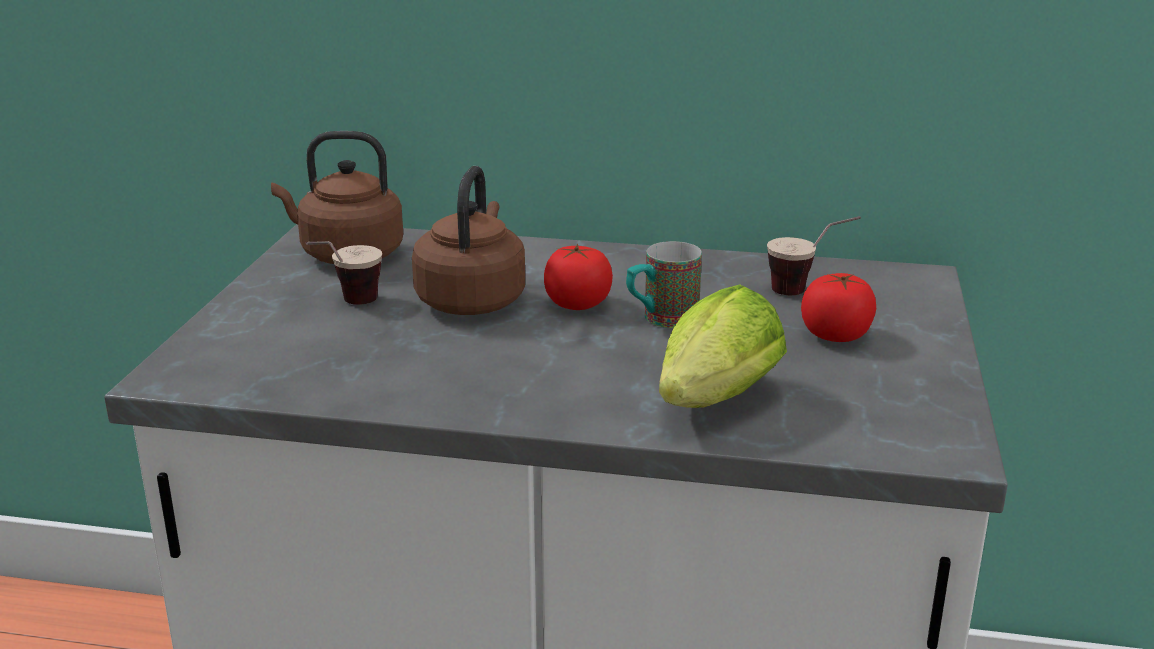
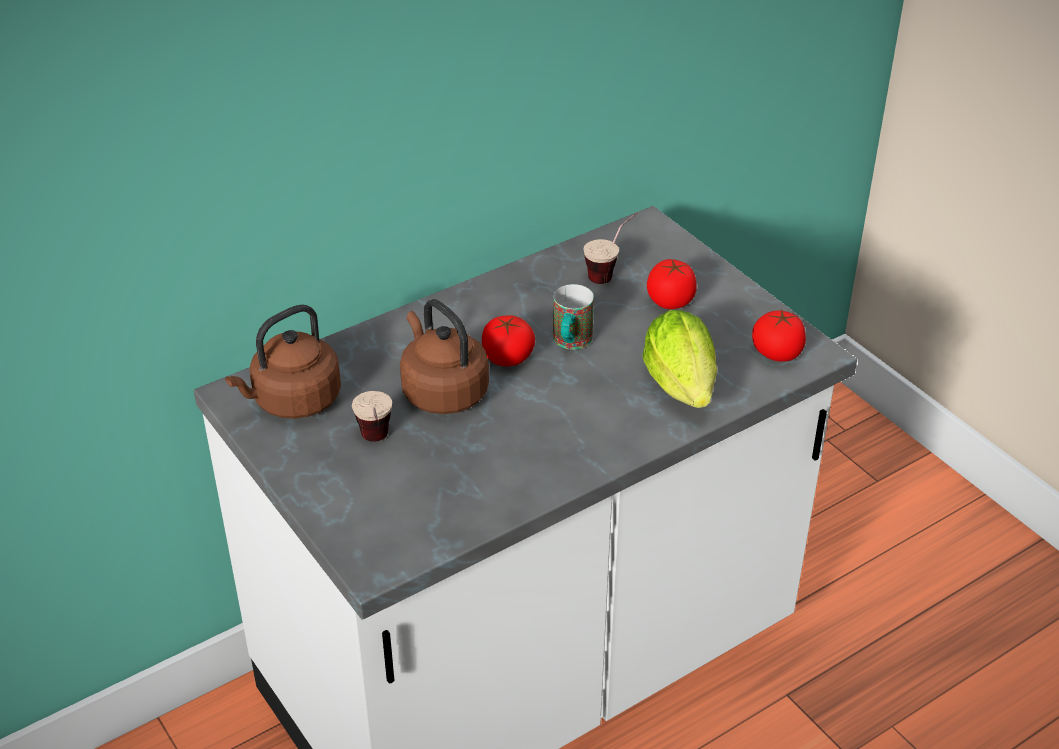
camera: 45 degrees left, 15 degrees up
(893, 427) = (777, 353): none -> tomato

